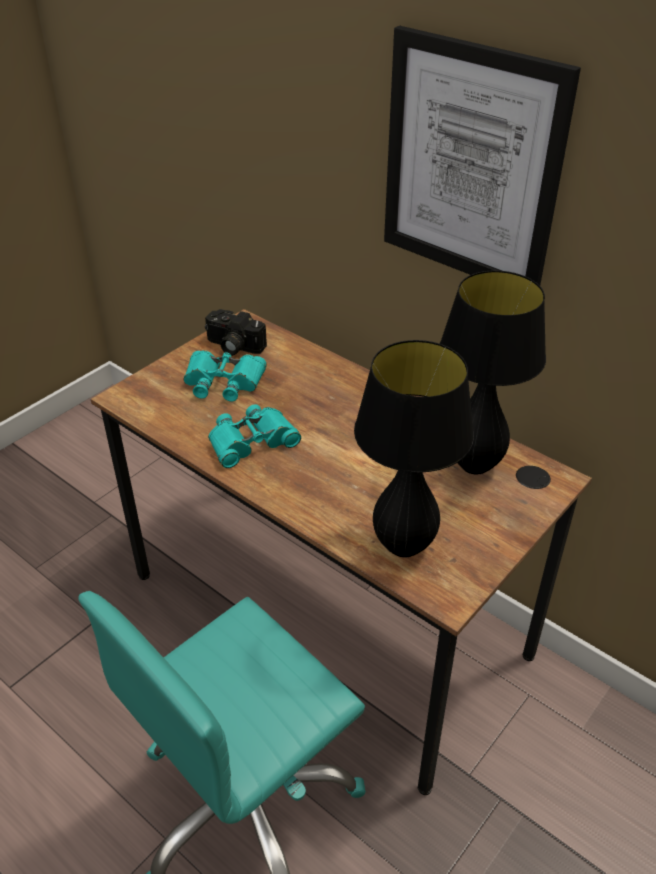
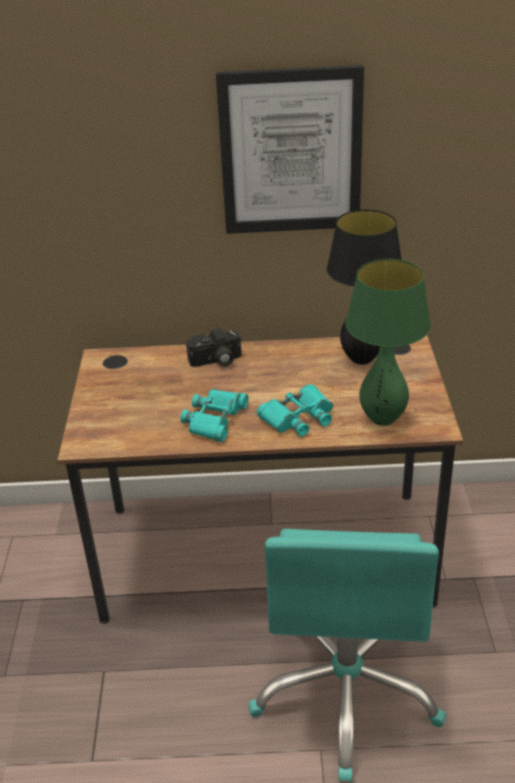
camera: 40 degrees left, 5 degrees down
(223, 382) = (141, 398): turquoise binoculars -> turquoise binoculars (298, 417)
(233, 346) = (114, 374): camera -> camera (216, 361)
(404, 546) = (382, 419): black table lamp -> green table lamp

